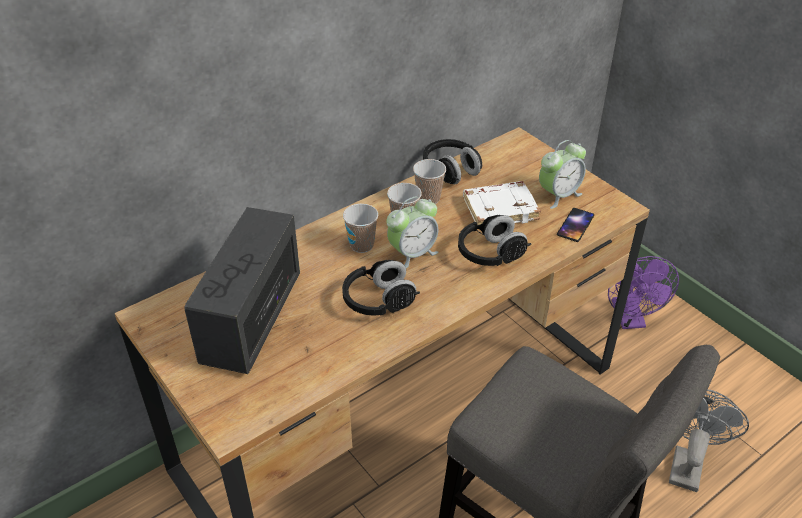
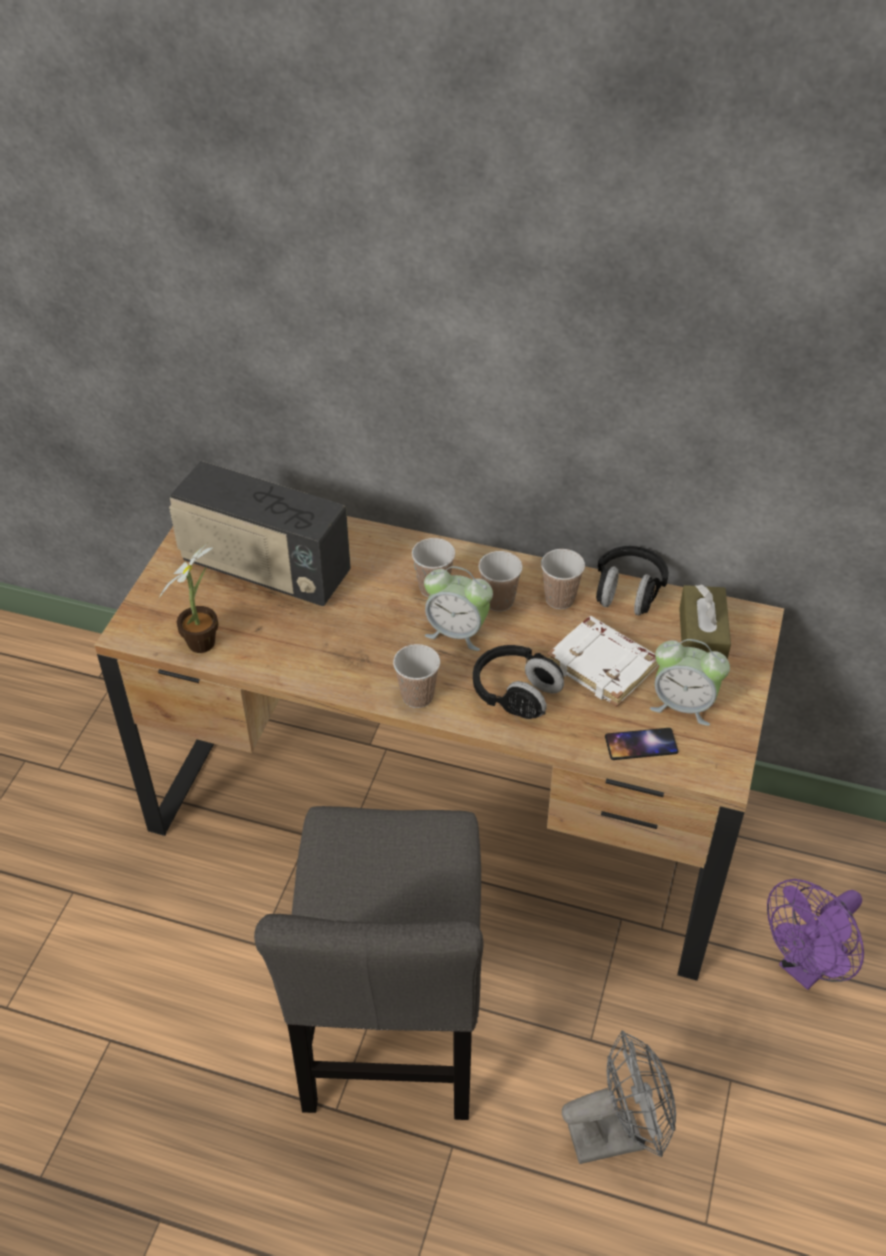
camera: 55 degrees right, 5 degrees up
(251, 318) = (264, 570): radio -> radio turned 135 degrees counterclockwise
(287, 384) = (205, 640): none -> potted plant
(379, 301) = (364, 644): black headphones -> none
(452, 298) = (417, 696): none -> cup
(513, 163) = (701, 637): none -> brown tissue box

